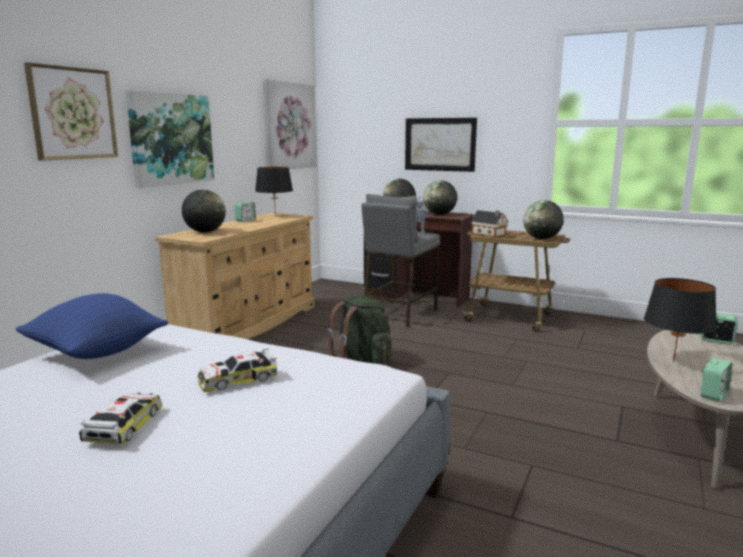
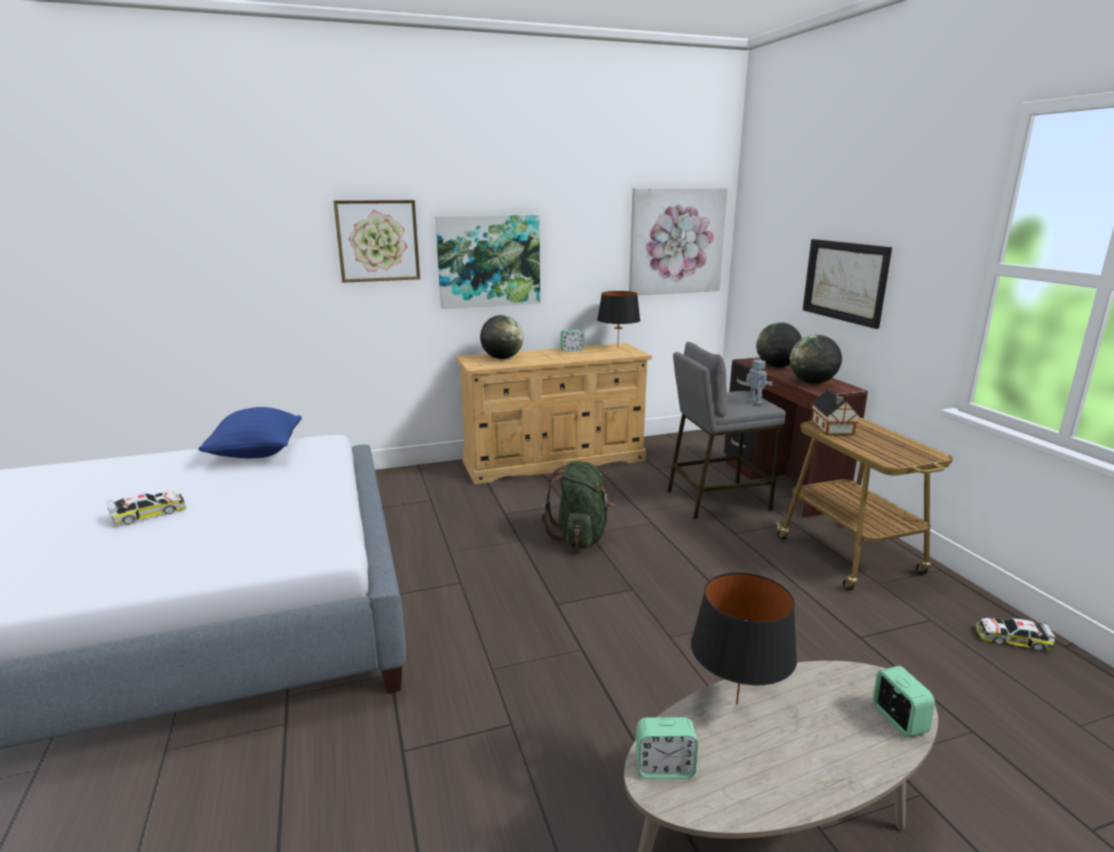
camera: 45 degrees right, 5 degrees up
(237, 379) = (251, 508): toy car -> toy car (1012, 639)
(541, 239) = (892, 456): globe -> none

